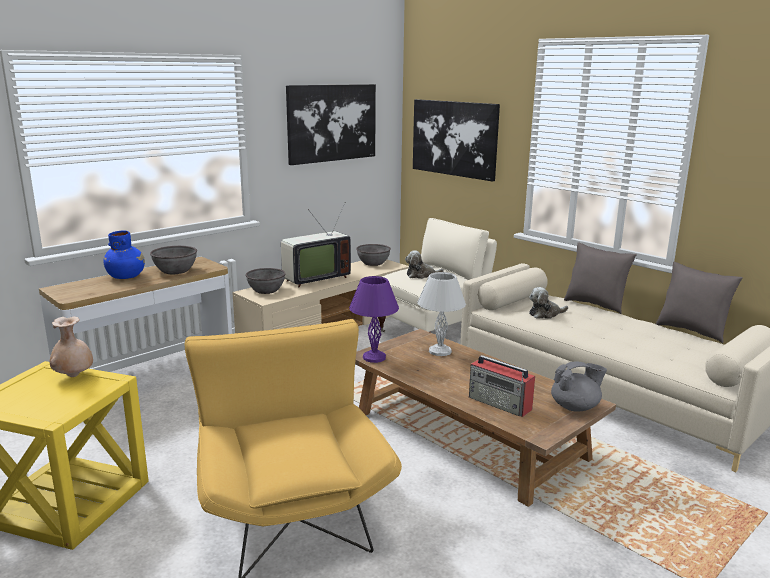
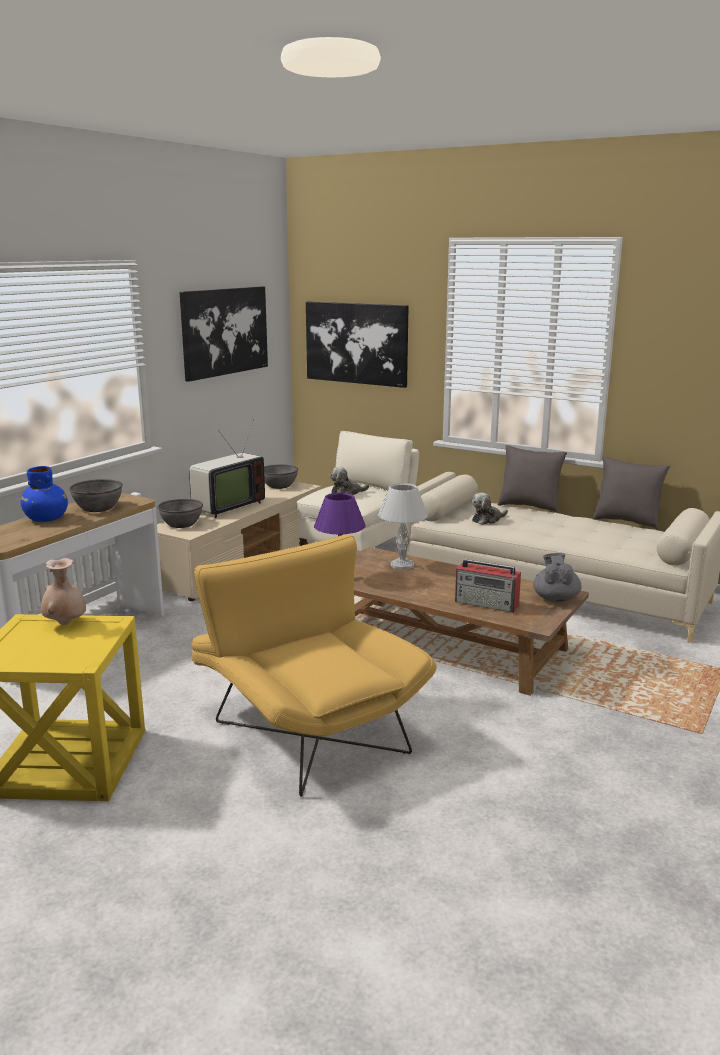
camera: 15 degrees left, 0 degrees up
(575, 407) = (555, 598): grey teapot -> grey teapot turned 60 degrees counterclockwise

